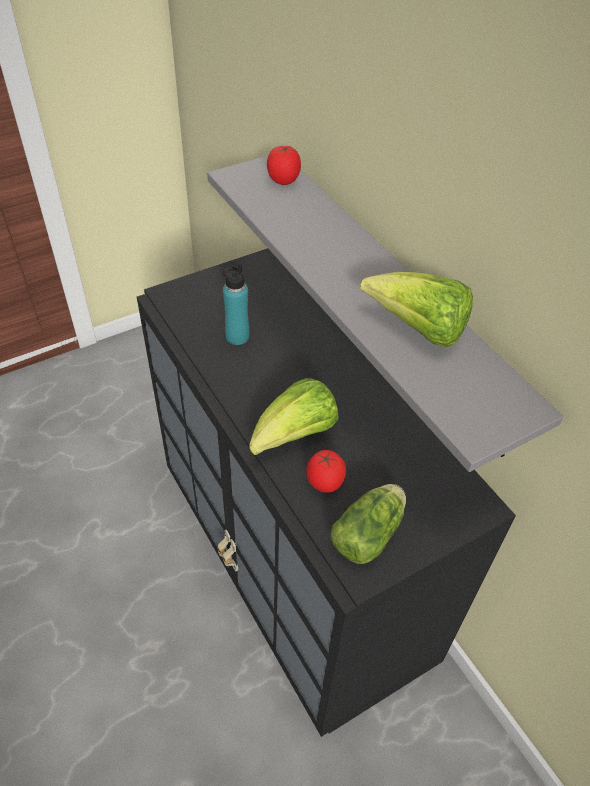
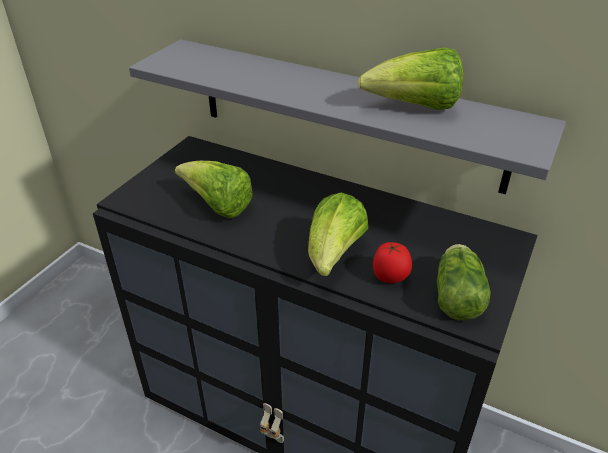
camera: 30 degrees left, 10 degrees down
(237, 336) = (217, 206): turquoise bottle -> lettuce
(283, 180) = (203, 54): tomato -> none

